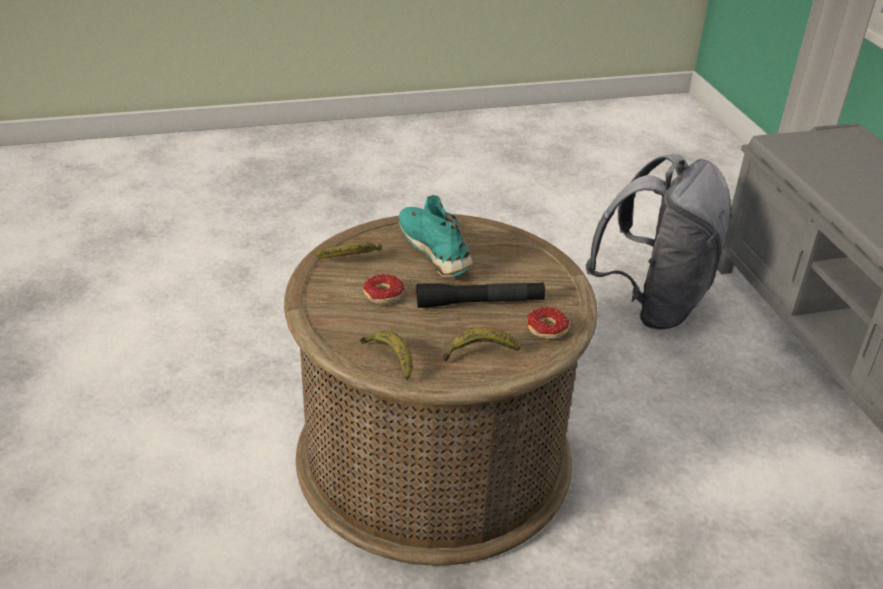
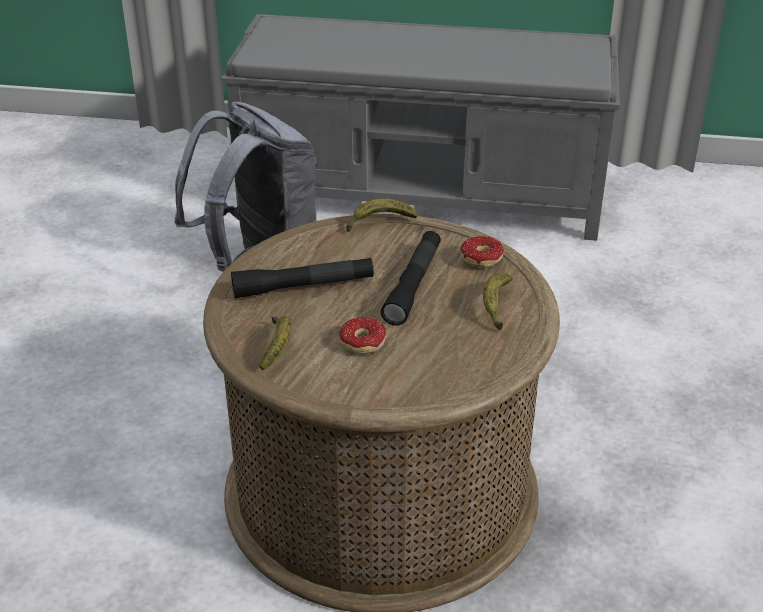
camera: 65 degrees left, 0 degrees up
(390, 359) = (479, 363): banana -> banana (379, 222)
(435, 250) = (303, 286): turquoise shoe -> black flashlight

